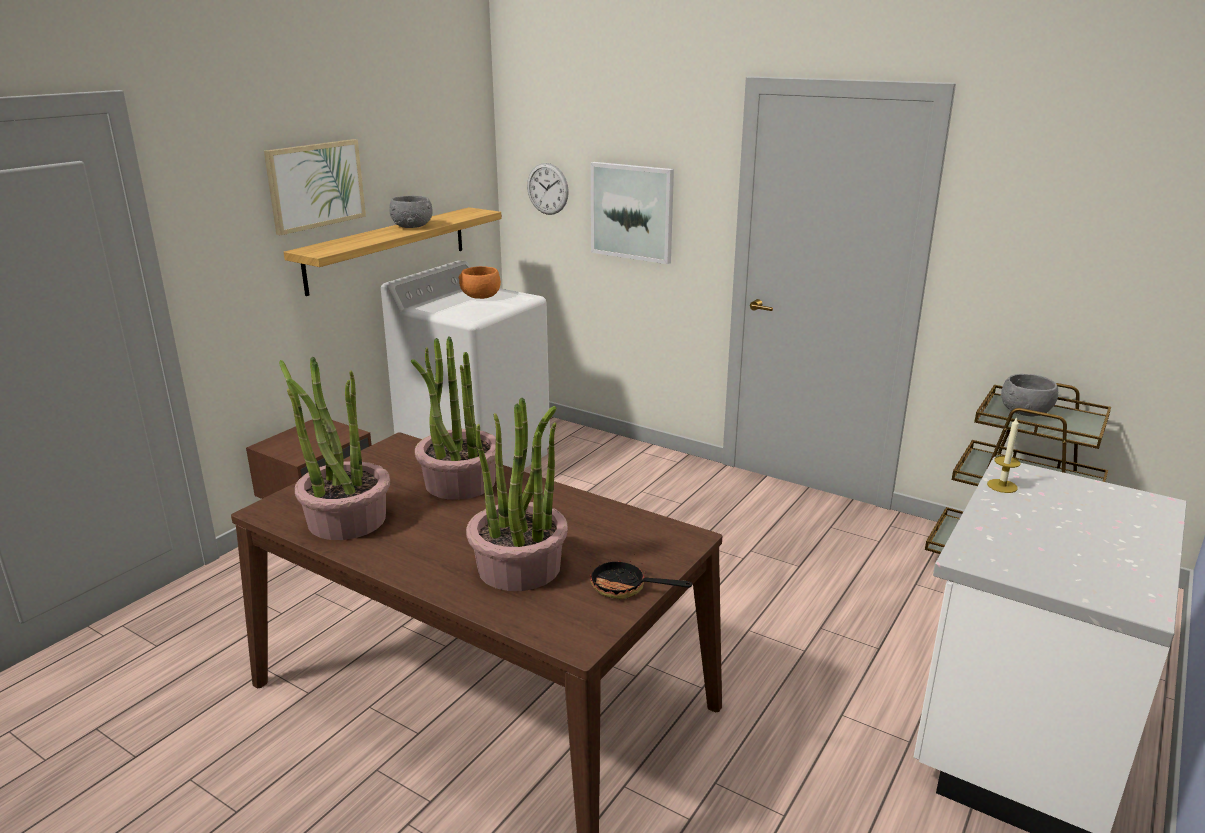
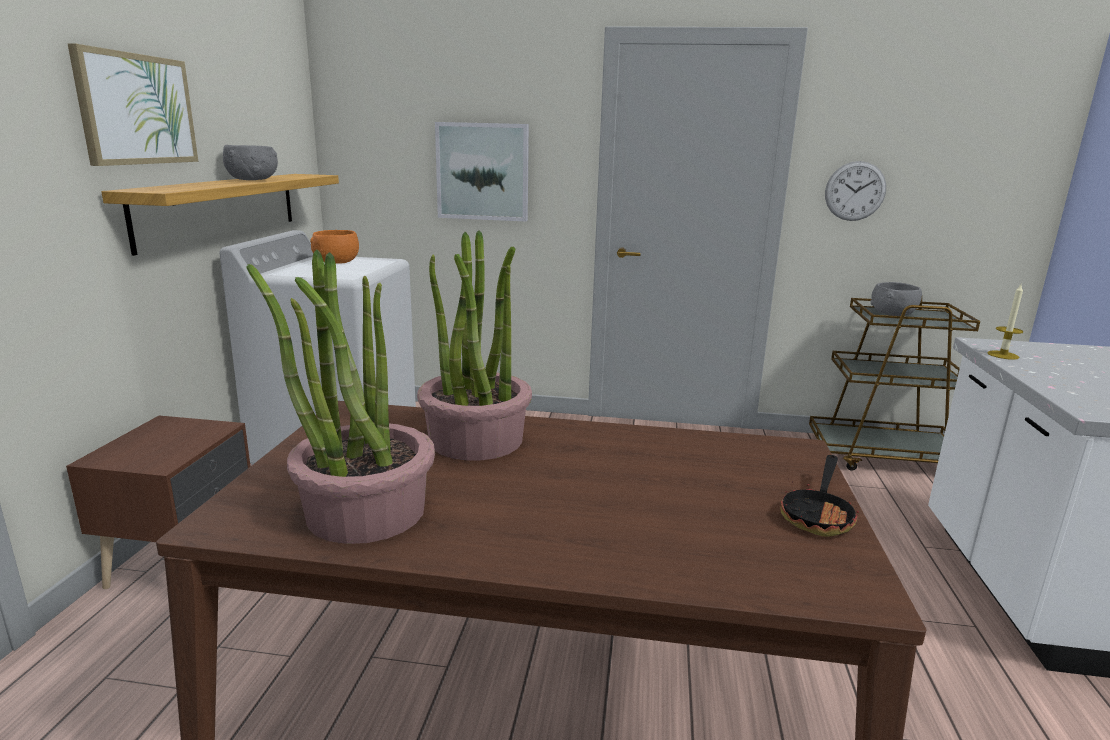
camera: 25 degrees left, 5 degrees down
(519, 567) = (669, 520): potted plant -> none
(547, 189) = (381, 154): wall clock -> wall clock (855, 191)
(626, 588) = (818, 515): frying pan -> frying pan turned 60 degrees counterclockwise

